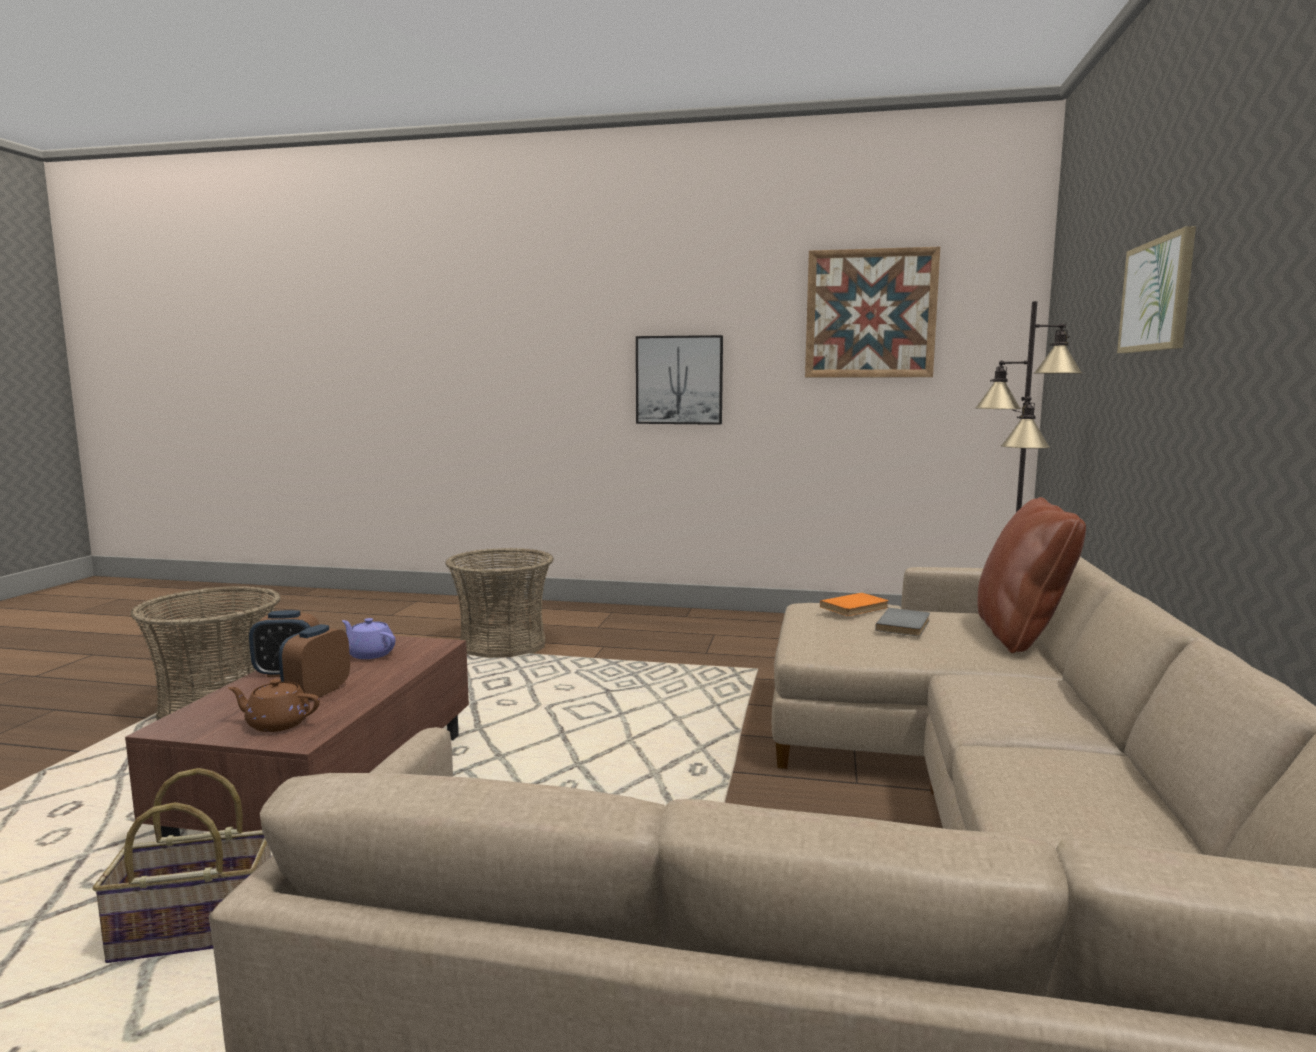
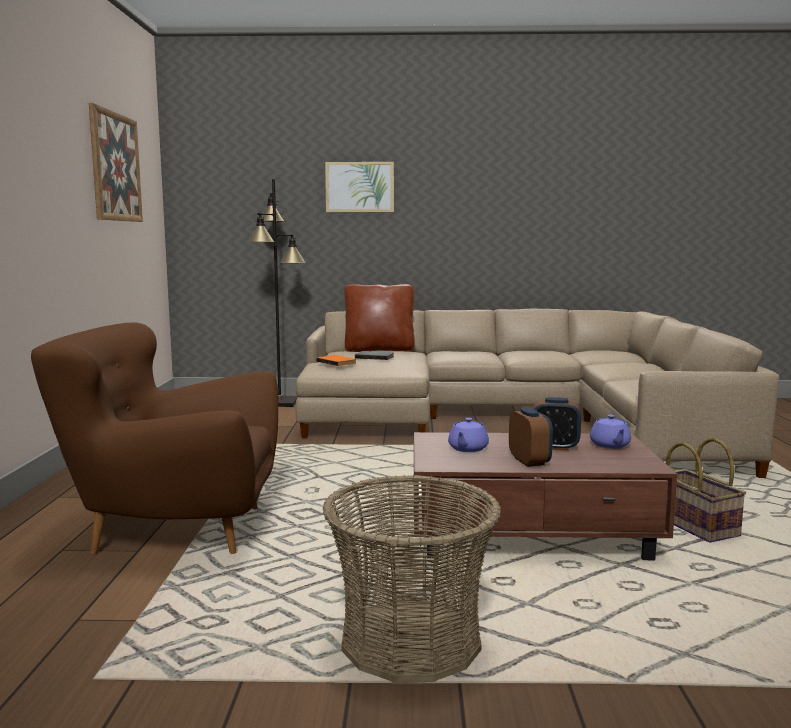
camera: 100 degrees left, 0 degrees up
(276, 724) = (610, 445): brown teapot -> purple teapot
(503, 645) = (174, 530): basket -> brown armchair
(679, 380) = (36, 218): picture -> none

